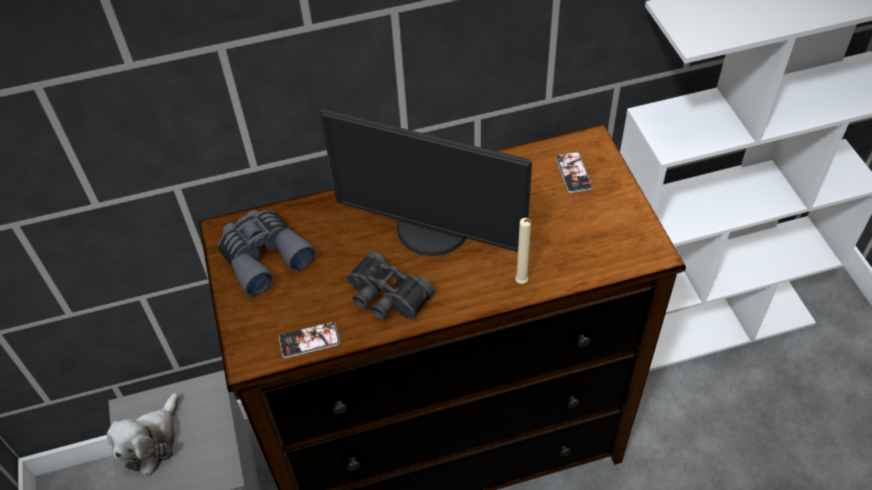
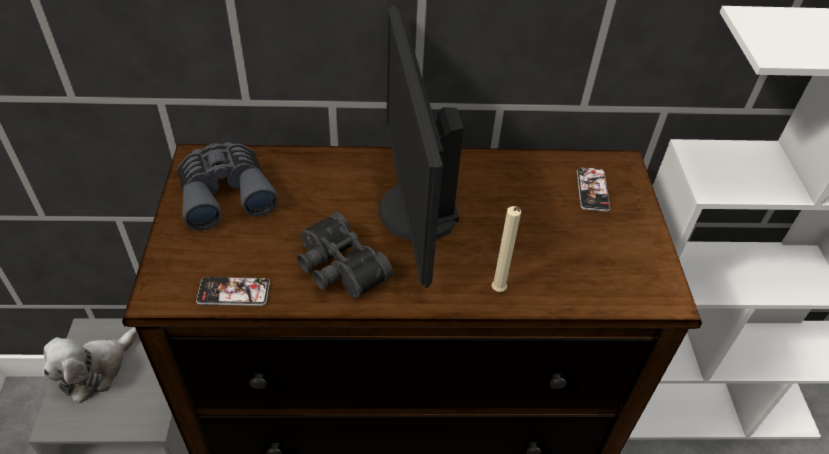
camera: 10 degrees right, 5 degrees down
(431, 231) = (414, 211): monitor -> monitor turned 45 degrees clockwise

